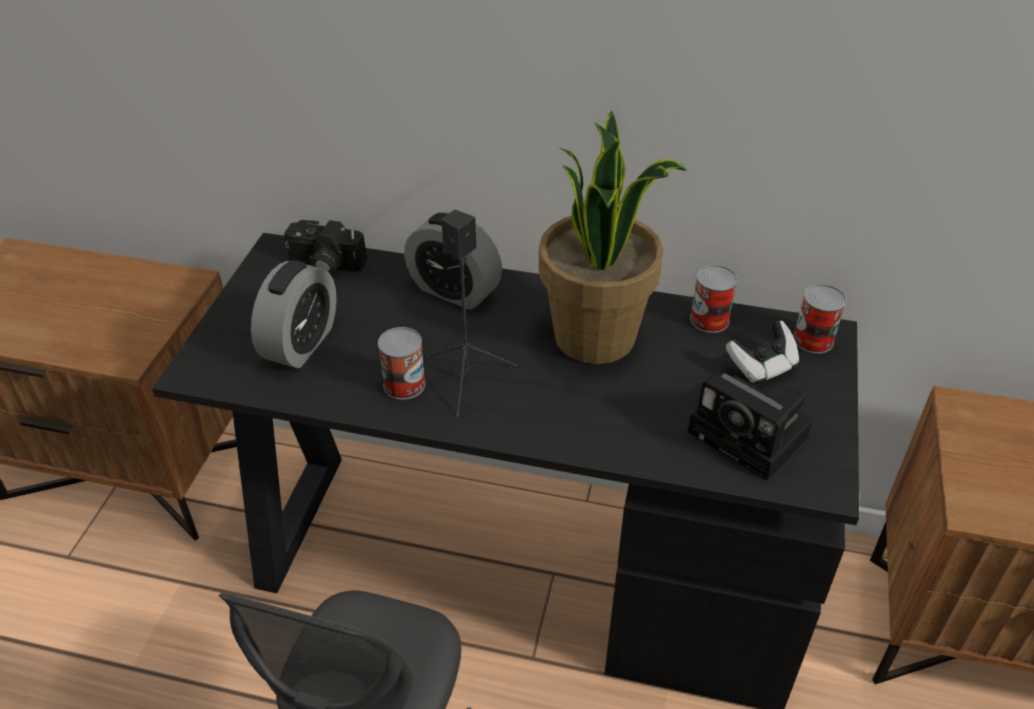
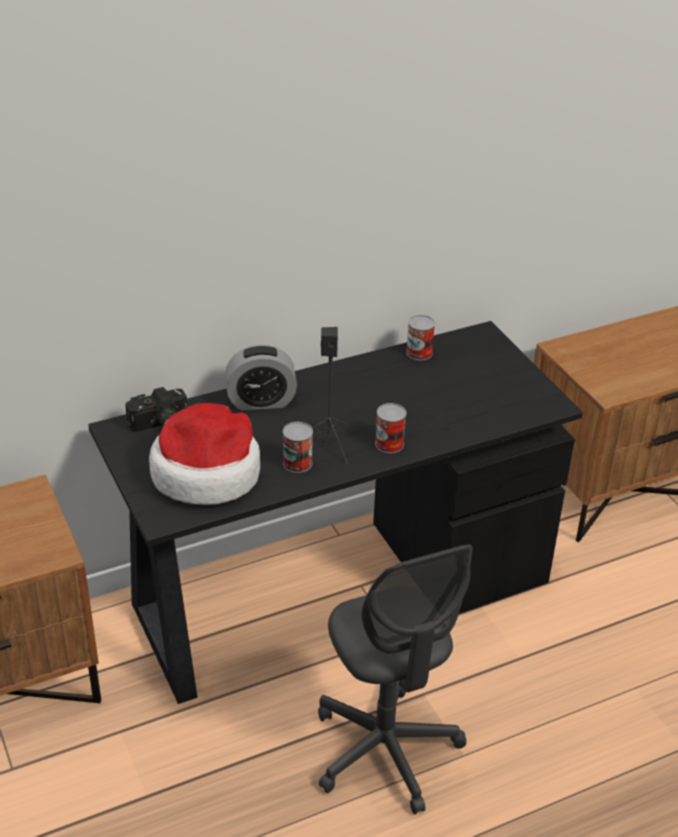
camera: 40 degrees left, 5 degrees down
(301, 343) = (207, 472): alarm clock -> hat
(596, 337) = (371, 389): potted plant -> none
(752, 436) = (501, 399): camera -> none
(762, 366) = (470, 364): game controller -> none
(813, 339) = (480, 339): can -> can (389, 443)

